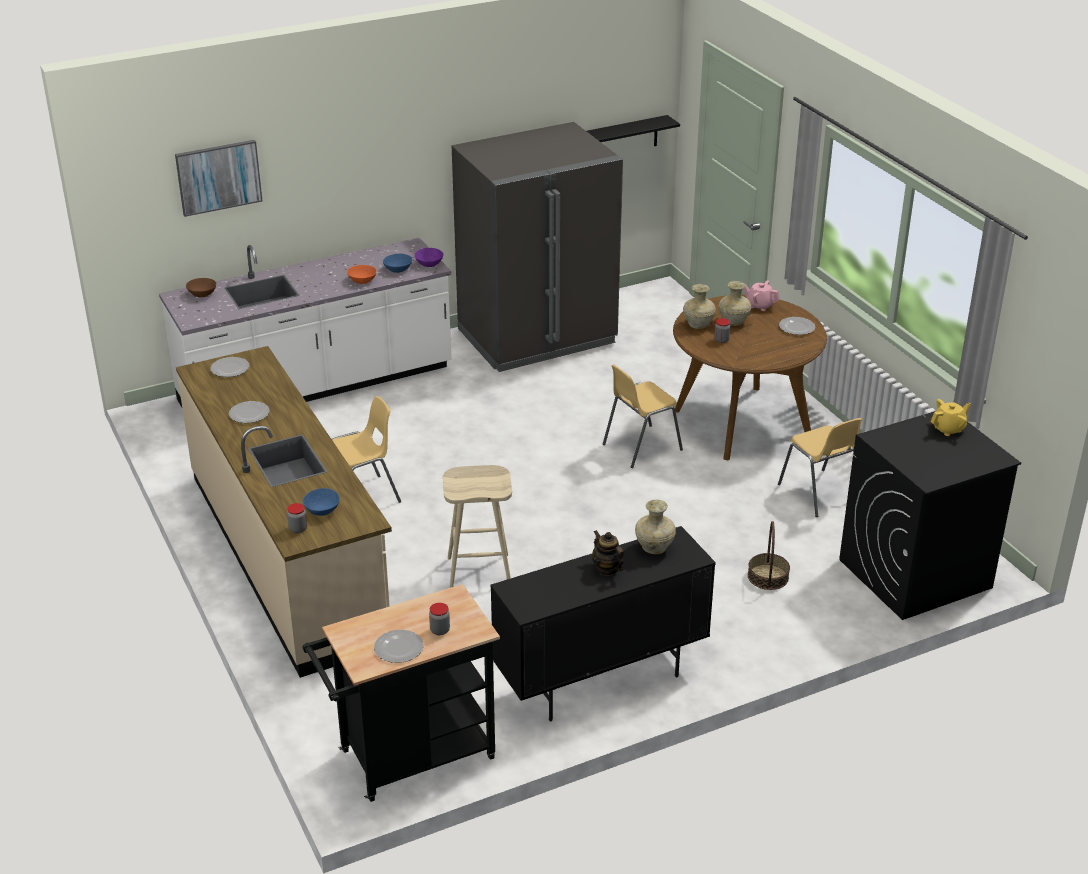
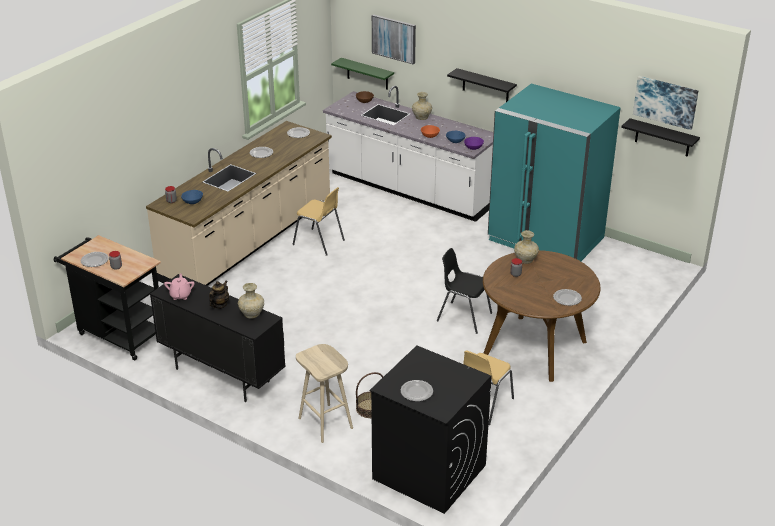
camera: 60 degrees right, 0 degrees up
(176, 255) = (367, 74): none -> green shelf
(381, 181) = (485, 86): none -> black shelf
(480, 571) = (287, 302): beige stool -> beige stool (326, 423)
(537, 337) = (545, 240): grey fridge -> turquoise fridge
(624, 89) = (665, 101): none -> picture
(640, 447) = (463, 317): yellow chair -> black chair
(733, 322) = (545, 272): beige vase -> beige vase (421, 118)
(759, 305) = (580, 276): pink teapot -> pink teapot (180, 295)
(948, 429) = (460, 381): yellow teapot -> none
(951, 462) = (417, 392): none -> plate

